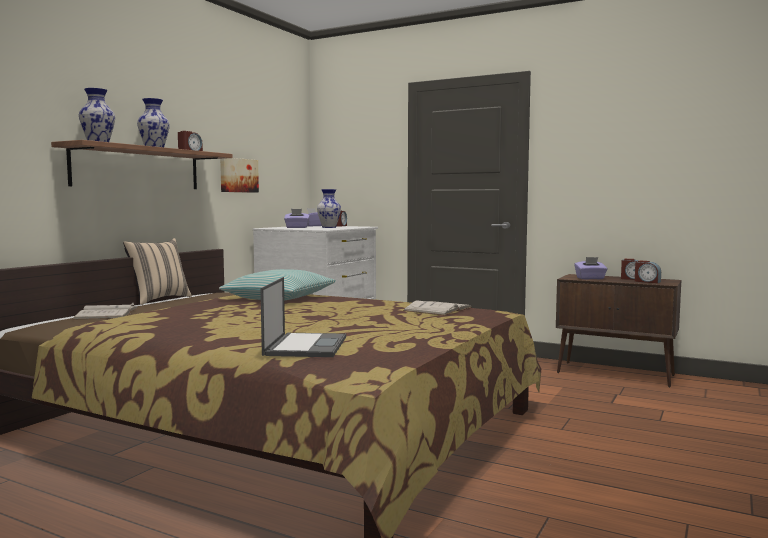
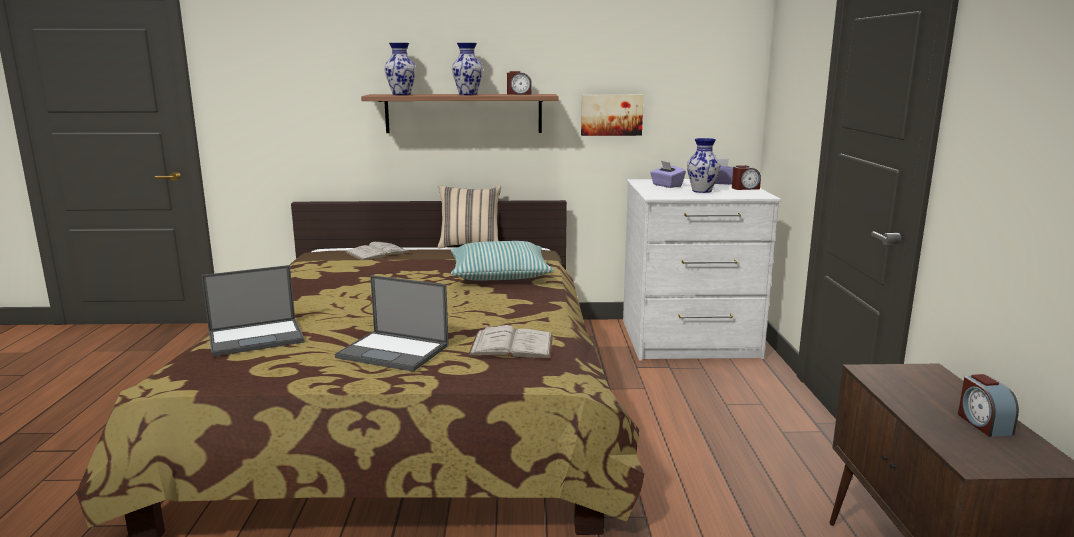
camera: 60 degrees right, 10 degrees up
(409, 324) = (394, 351): none -> laptop
(590, 278) = (902, 387): purple tissue box -> none
(647, 281) = (966, 441): alarm clock -> none

